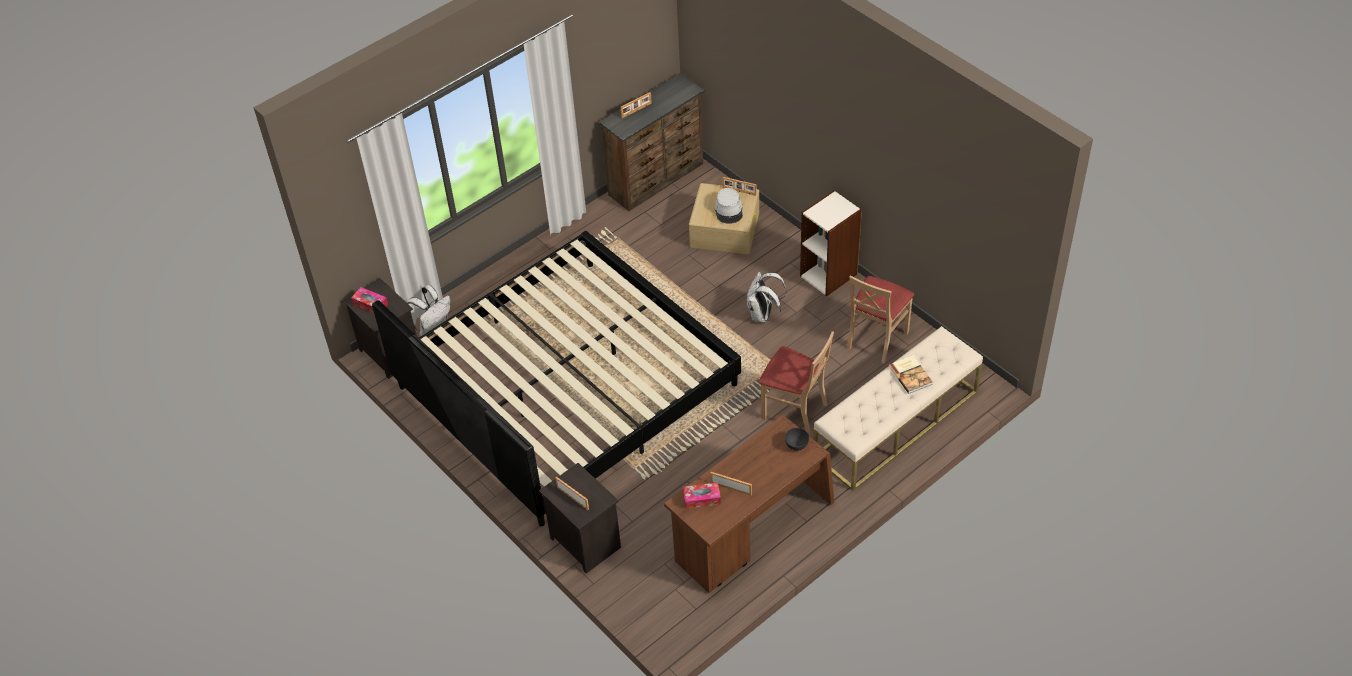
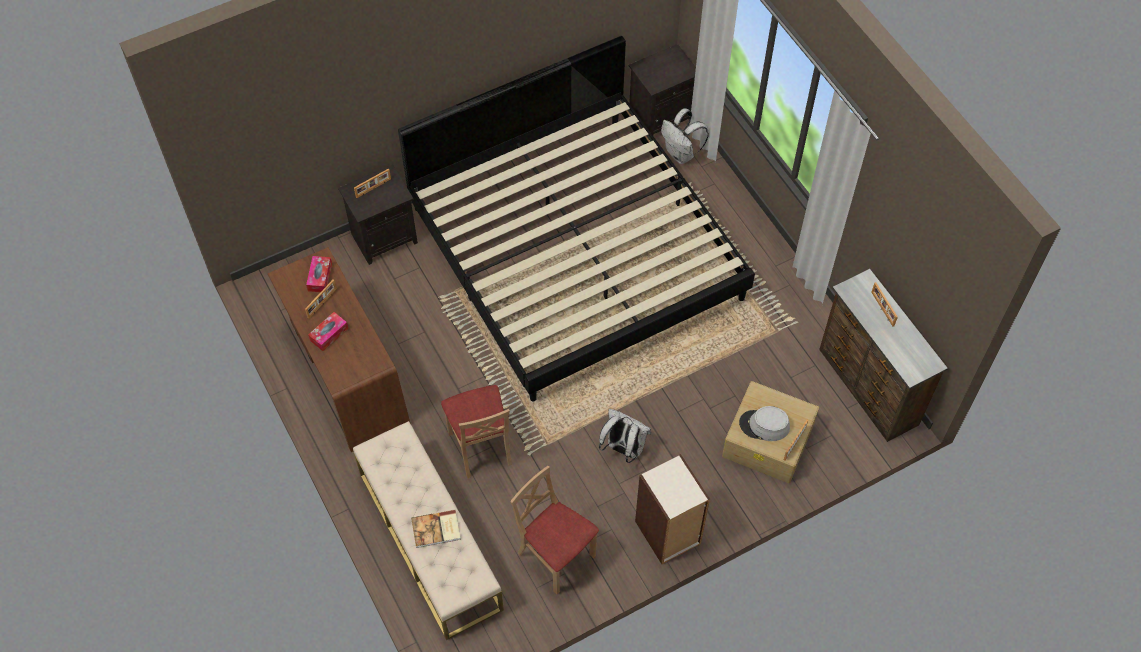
camera: 100 degrees right, 10 degrees up
(370, 304) = (665, 64): tissue box -> tissue box (329, 334)
(794, 410) = (481, 447): beige chair -> beige chair turned 60 degrees counterclockwise
(796, 445) = (352, 370): grey bowl -> none

